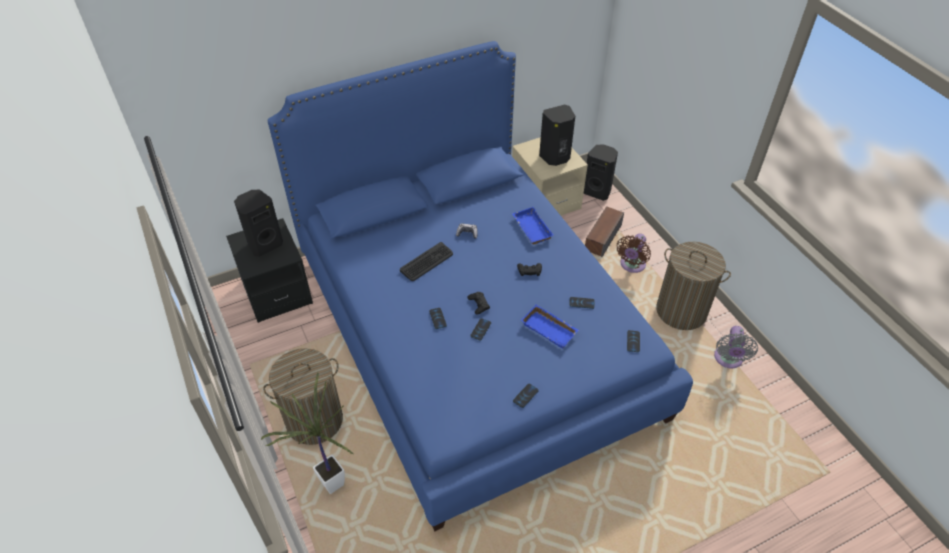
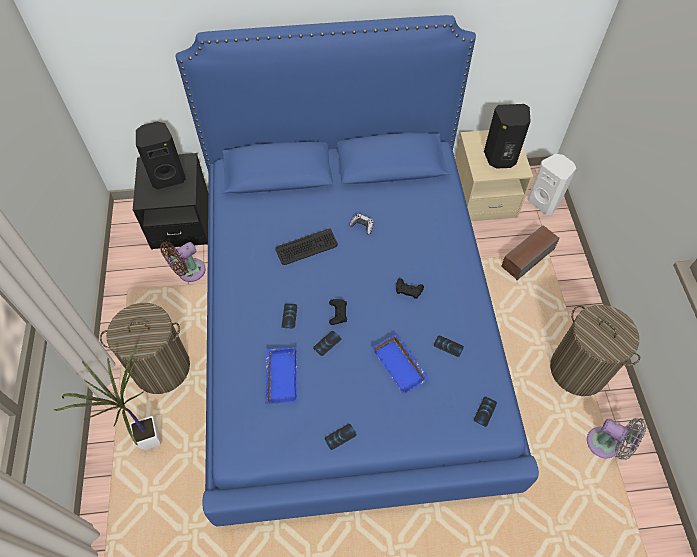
camera: 20 degrees right, 10 degrees up
(530, 228) = (431, 239): blue tray -> blue tray (280, 377)
(597, 191) = (544, 202): black speaker -> white speaker
(631, 266) = (545, 300): brown fan -> brown fan (188, 272)
(728, 360) = (606, 445): grey fan -> grey fan turned 90 degrees counterclockwise

